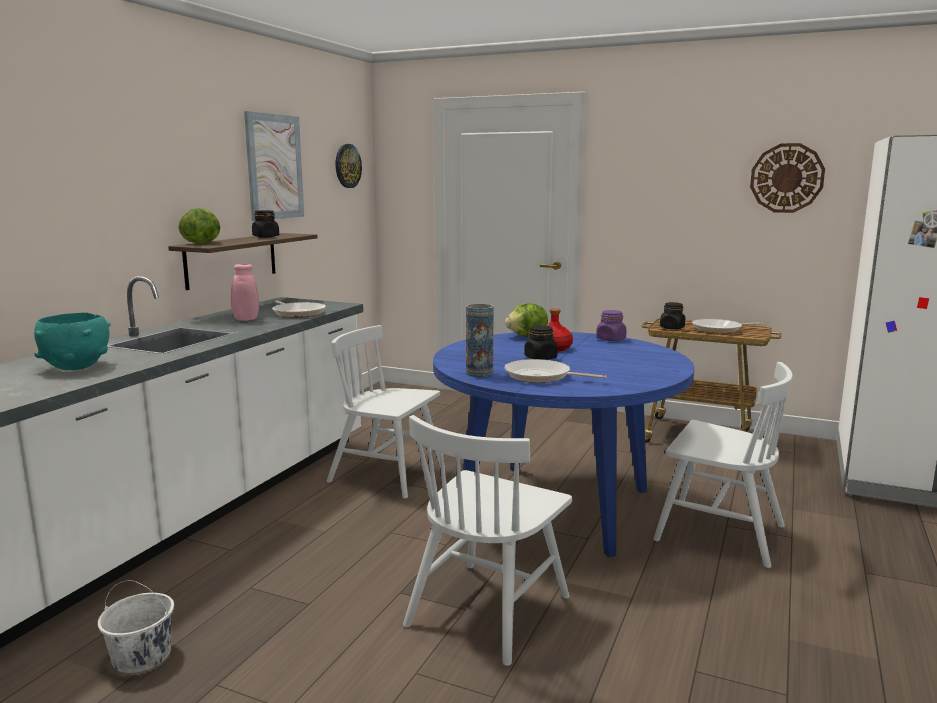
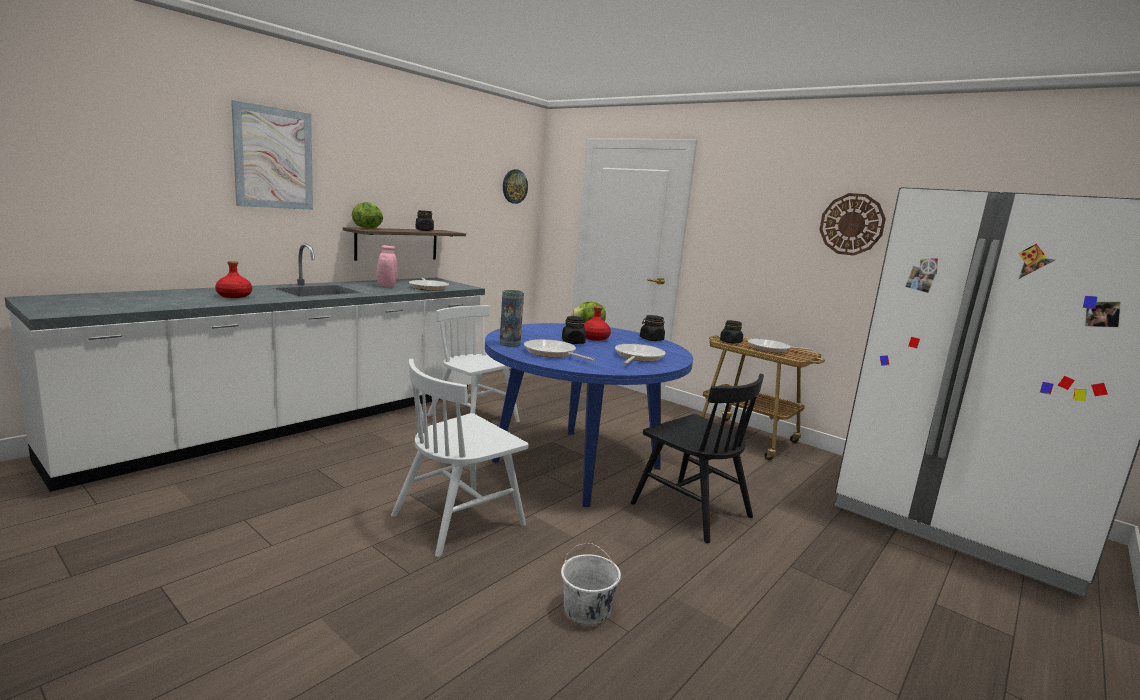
camera: 15 degrees right, 0 degrees up
(77, 367) = (234, 296): turquoise bowl -> red bottle
(142, 656) = (217, 492): white bucket -> white bucket (587, 609)
(274, 167) = (444, 180): picture -> picture (274, 158)
(610, 339) = (651, 339): purple jar -> black jar
(632, 364) = (638, 357): none -> frying pan
(719, 533) = (690, 510): white chair -> black chair

